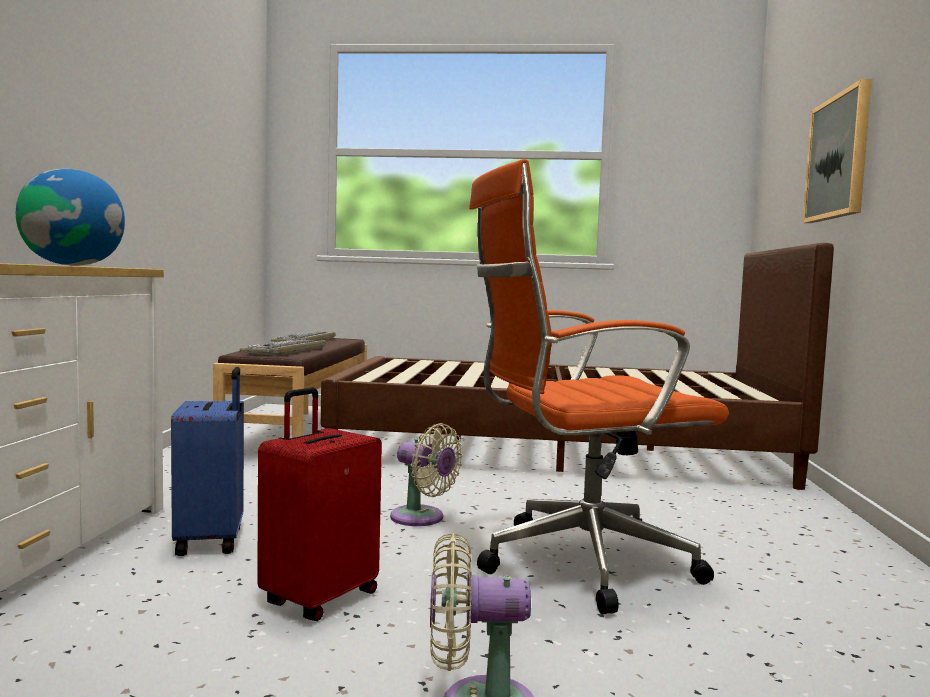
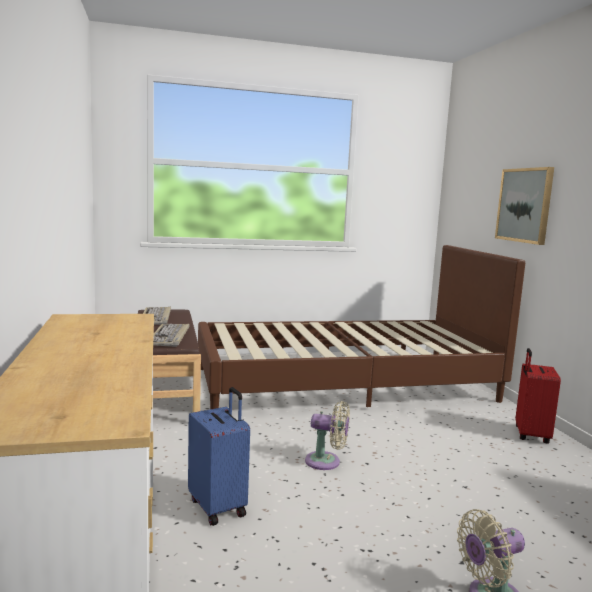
camera: 20 degrees left, 5 degrees up
(72, 265) = (104, 323): globe -> none
(318, 598) = (336, 542): red suitcase -> red suitcase (530, 435)
(577, 564) = (444, 484): orange office chair -> none

